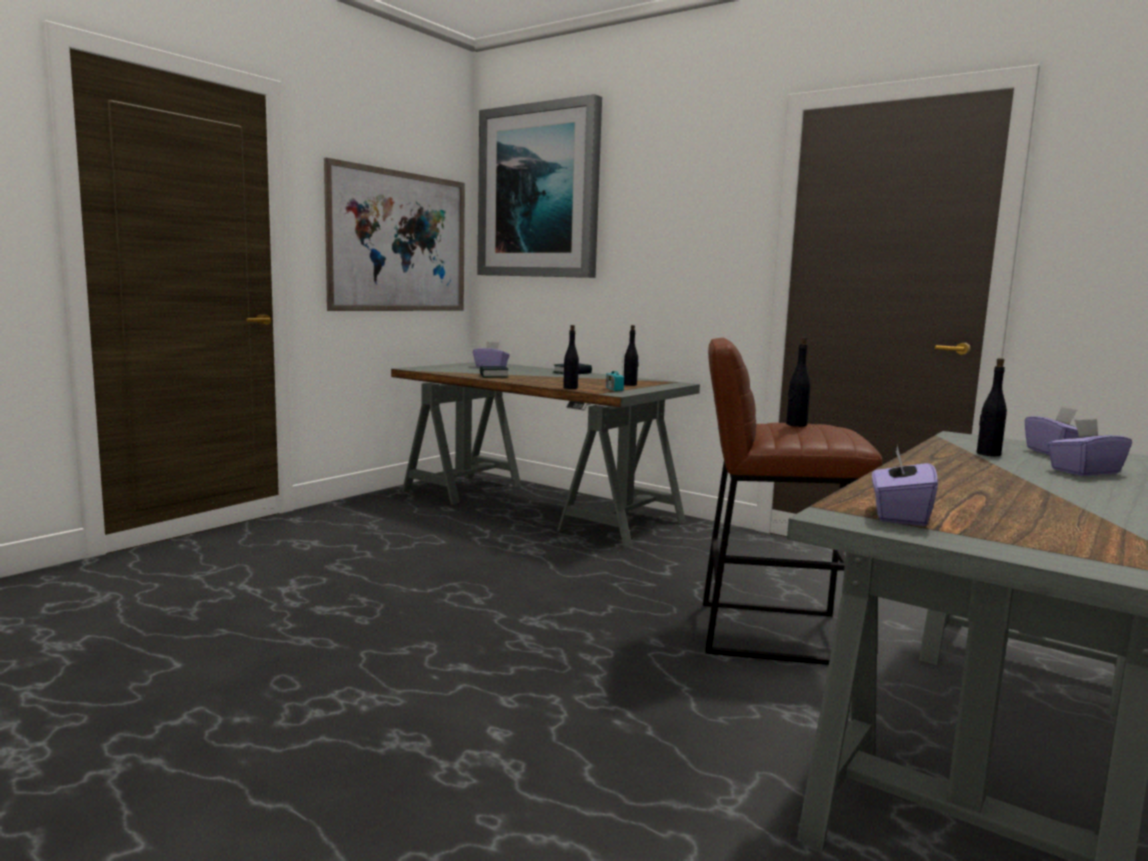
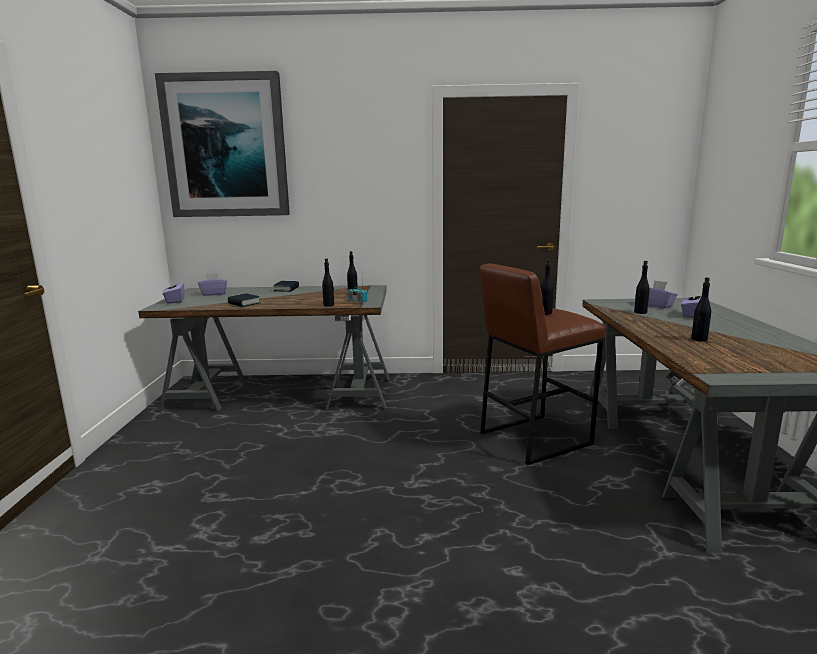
camera: 35 degrees left, 5 degrees up
(399, 242) = (115, 195): picture -> none
(899, 515) = (730, 367): purple tissue box -> purple tissue box (175, 301)
(972, 489) = (699, 339): none -> black bottle

